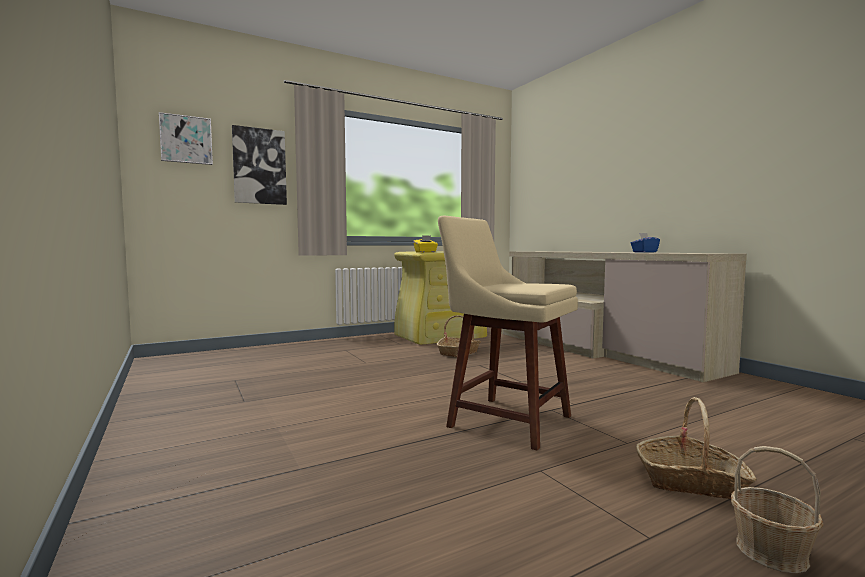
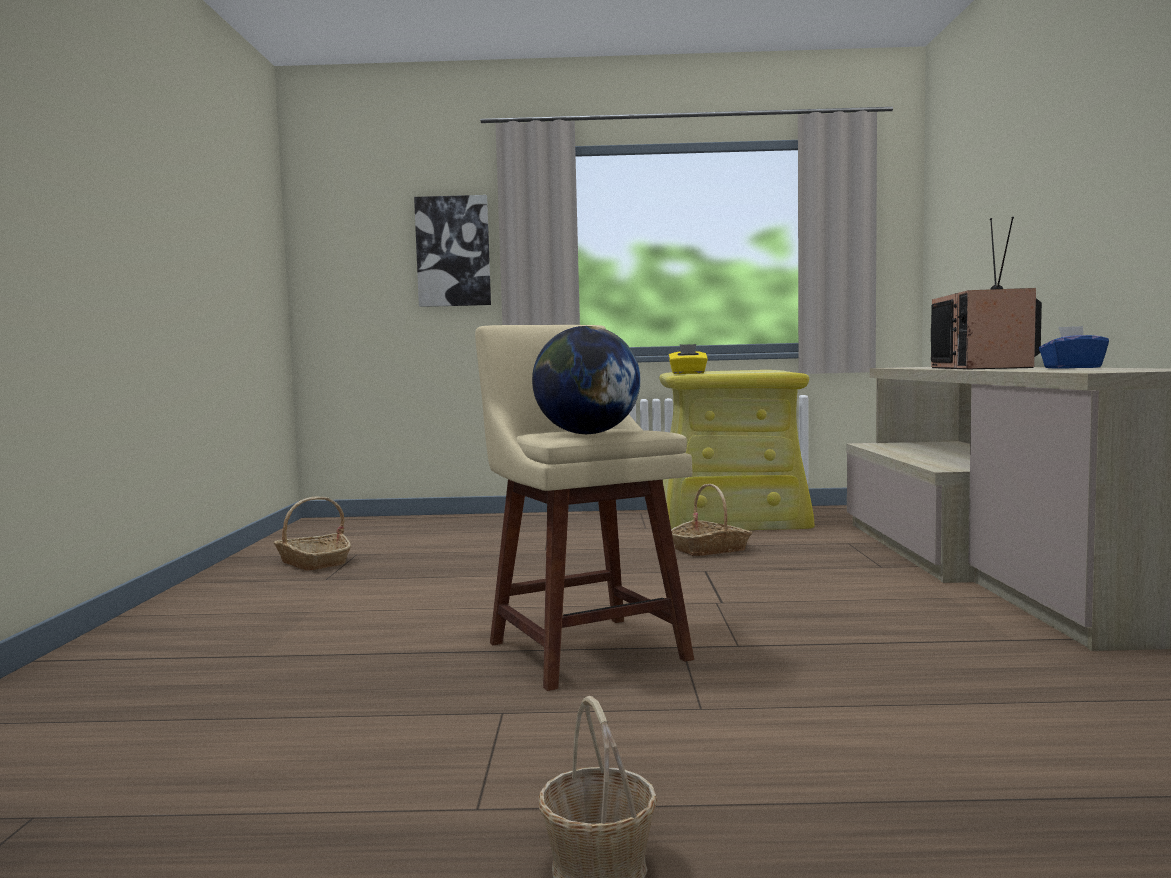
camera: 30 degrees right, 0 degrees up
(186, 139) = (359, 226): picture -> none
(534, 286) = (587, 434): none -> globe
(587, 251) = (982, 368): none -> television
(691, 481) = (683, 772): basket -> basket (313, 562)

